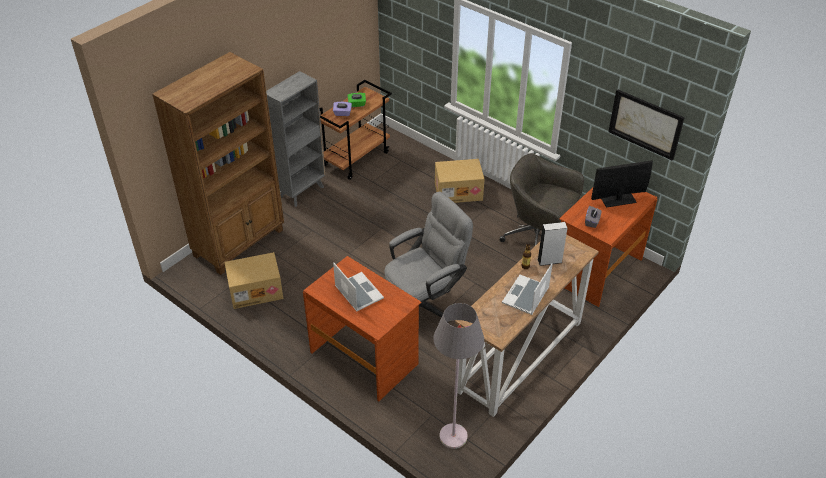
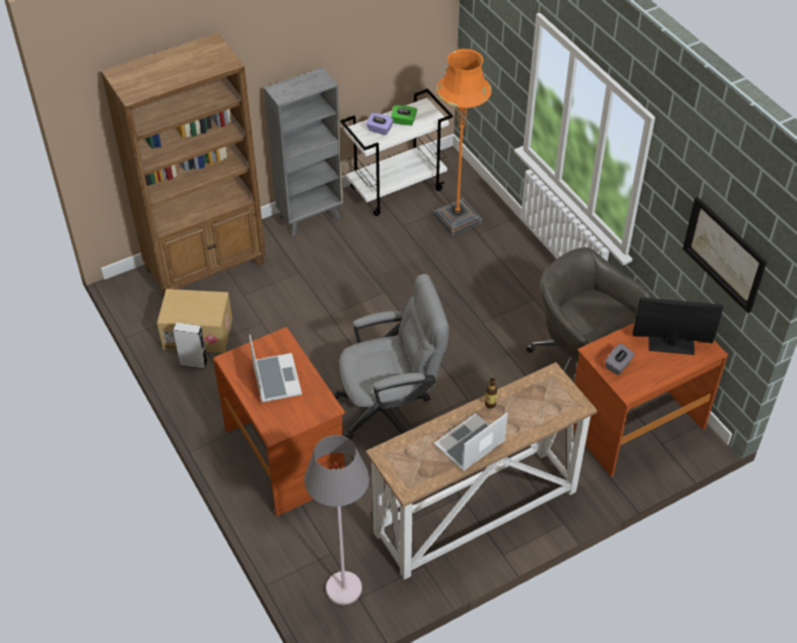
camera: 20 degrees right, 5 degrees up
(356, 158) = (397, 188): brown cart -> white cart
(408, 168) = (457, 218): none -> orange floor lamp
(458, 191) = (507, 267): cardboard box -> none
(549, 261) = (525, 405): grey speaker -> grey speaker (194, 363)

